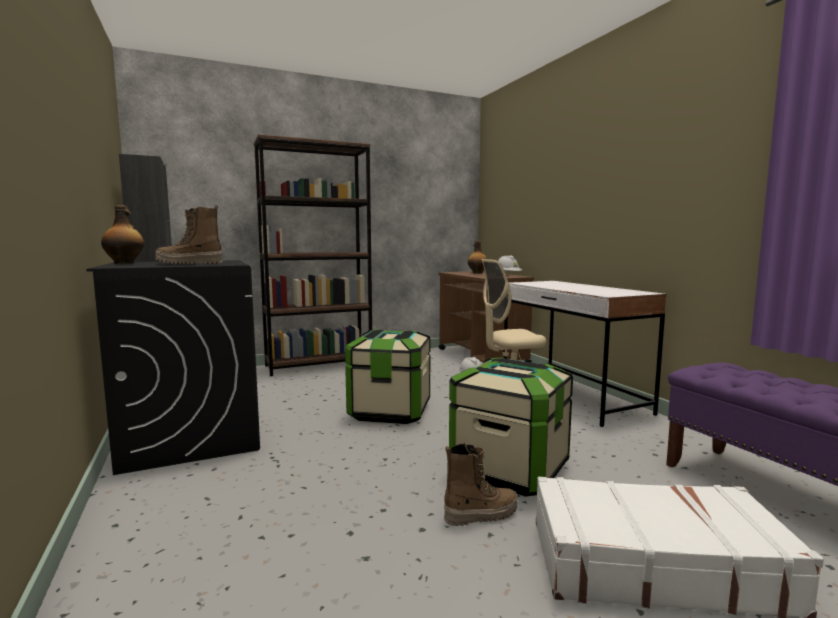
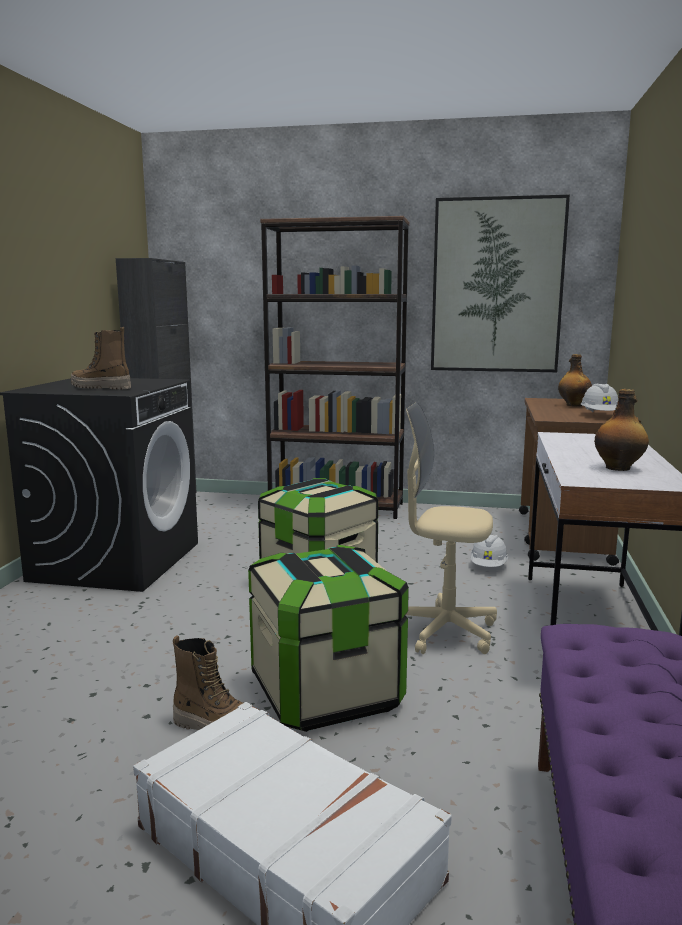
camera: 35 degrees right, 5 degrees up
(125, 263) = (67, 381): bottle -> bottle (618, 468)
(414, 199) = (497, 286): none -> picture

